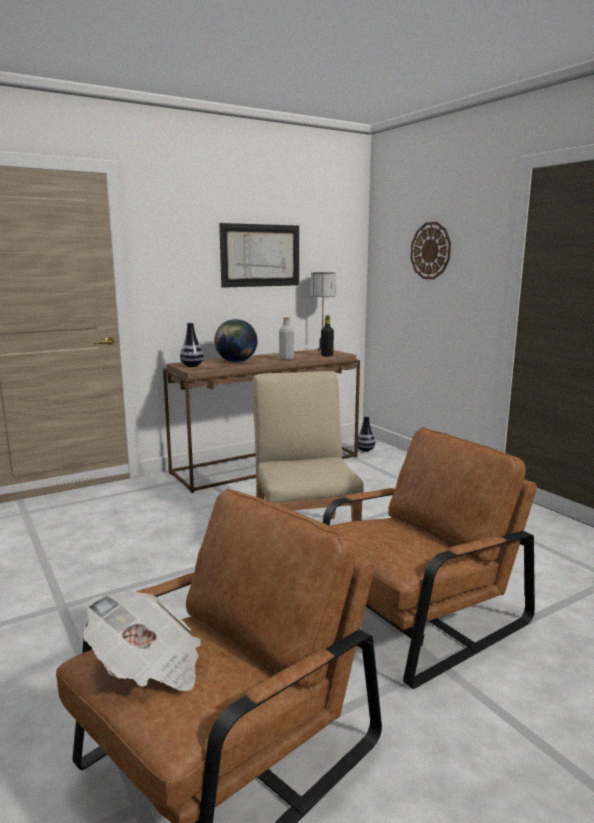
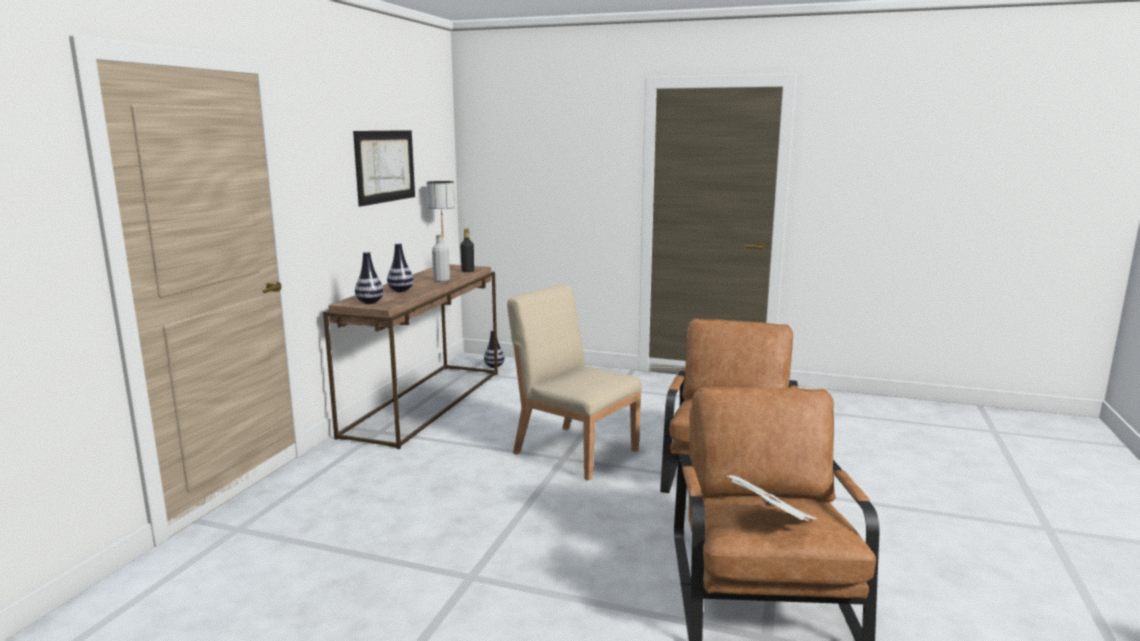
camera: 40 degrees left, 0 degrees up
(236, 361) = (400, 291): globe -> vase
(430, 251) = (547, 156): wall clock -> none

